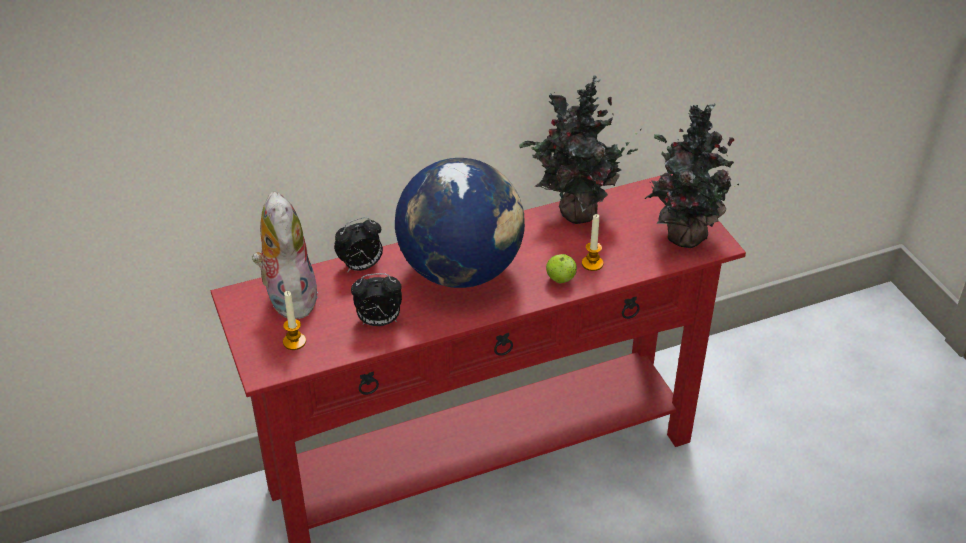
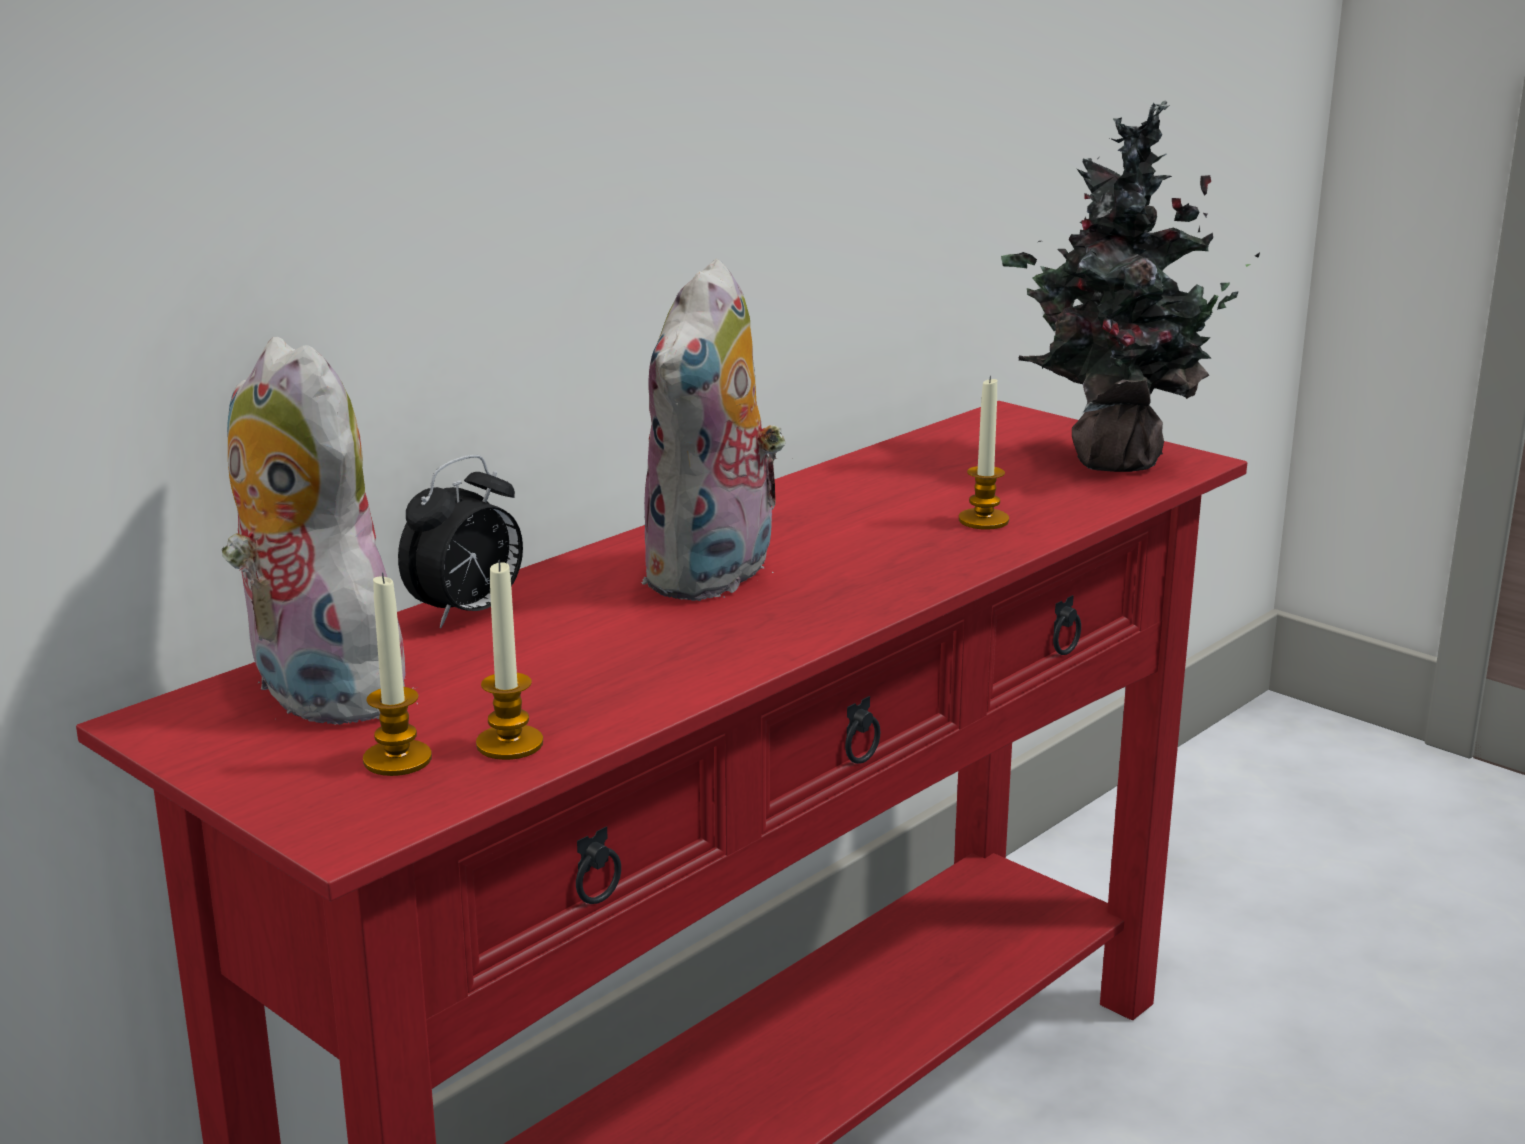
camera: 25 degrees left, 20 degrees down
(332, 345) = (509, 744): none -> candle
(378, 322) = (594, 683): alarm clock -> none
(461, 270) = (714, 577): globe -> plush toy
(560, 279) = (945, 550): apple -> none
(575, 214) = (871, 471): potted plant -> none

